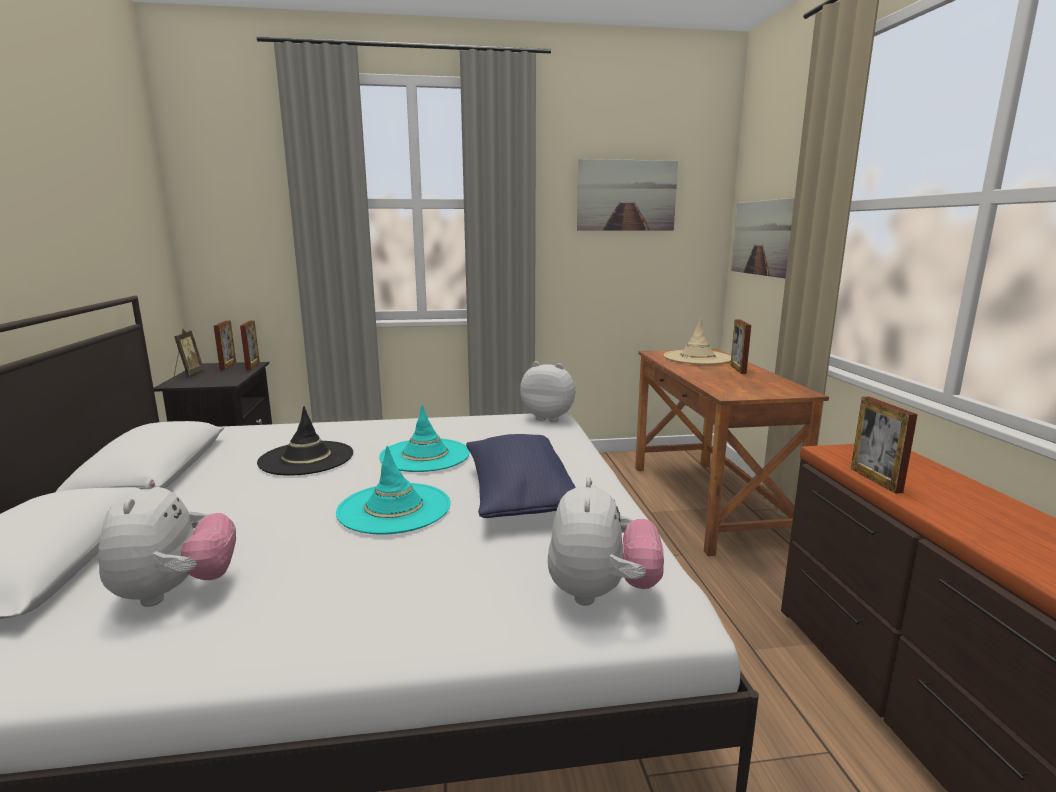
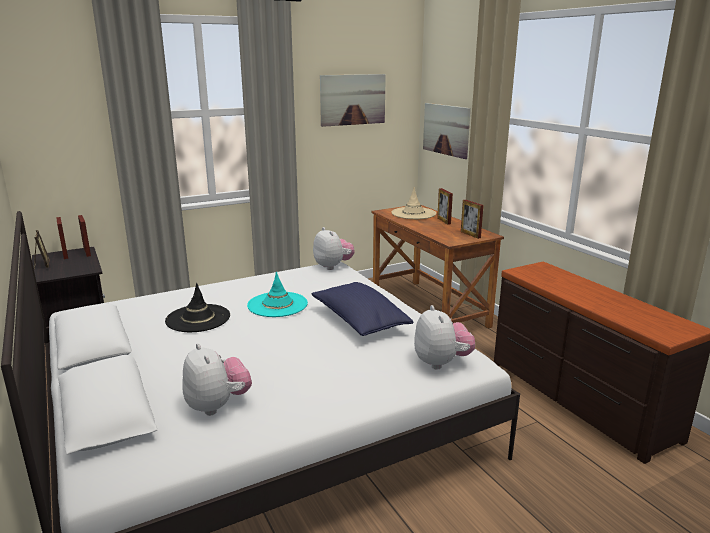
camera: 20 degrees left, 5 degrees up
(394, 508) = (295, 340): turquoise hat -> none
(549, 417) = (333, 266): plush toy -> plush toy turned 60 degrees clockwise
(875, 480) = (544, 285): picture frame -> picture frame (470, 234)

